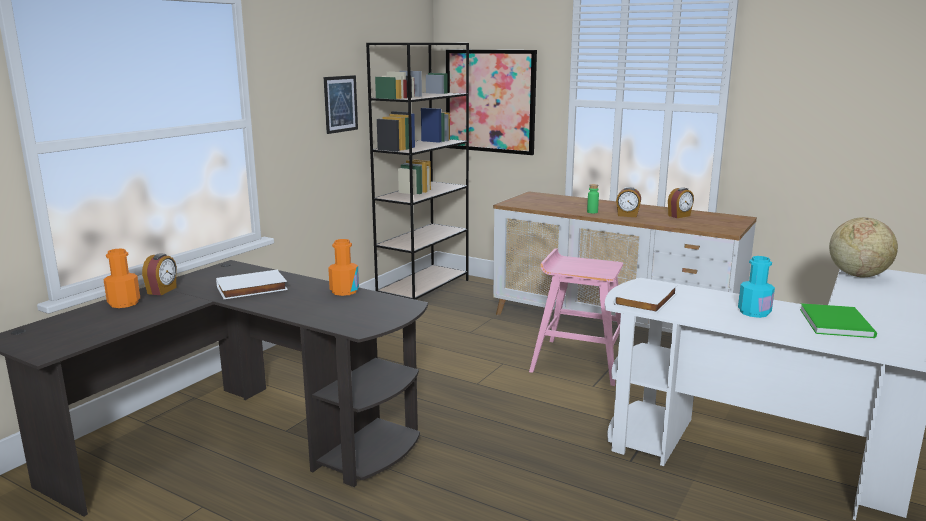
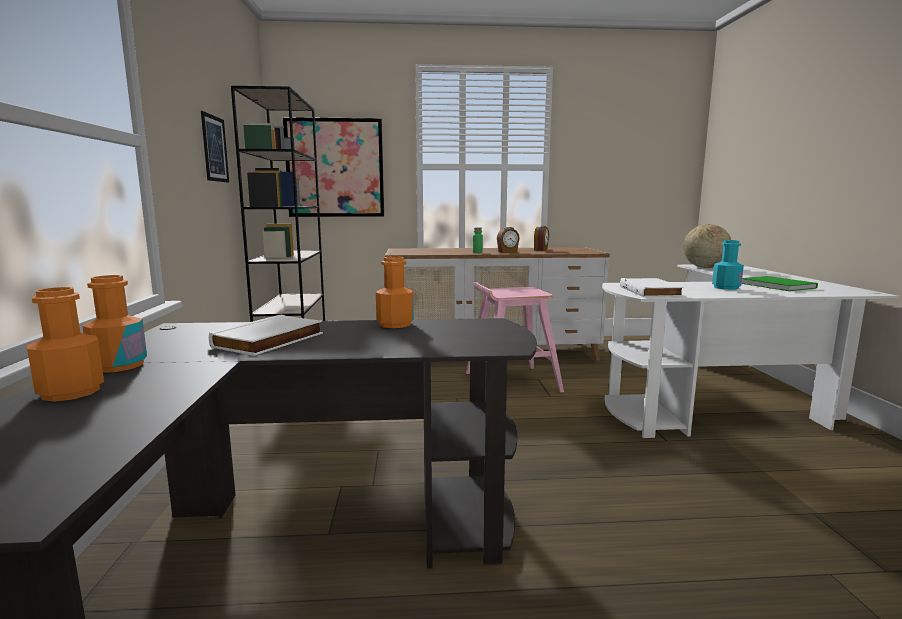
camera: 35 degrees left, 5 degrees down
(162, 291) = (119, 365): alarm clock -> orange bottle

